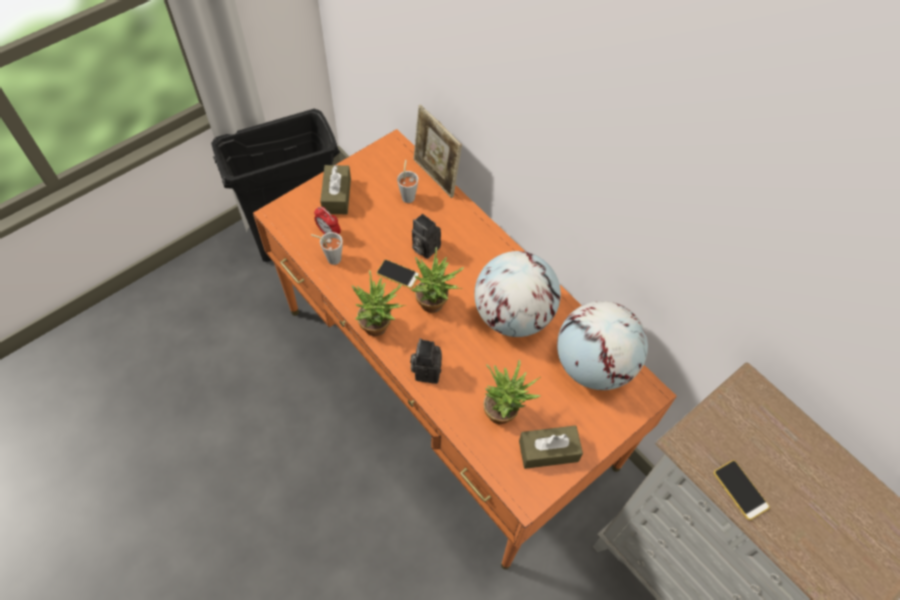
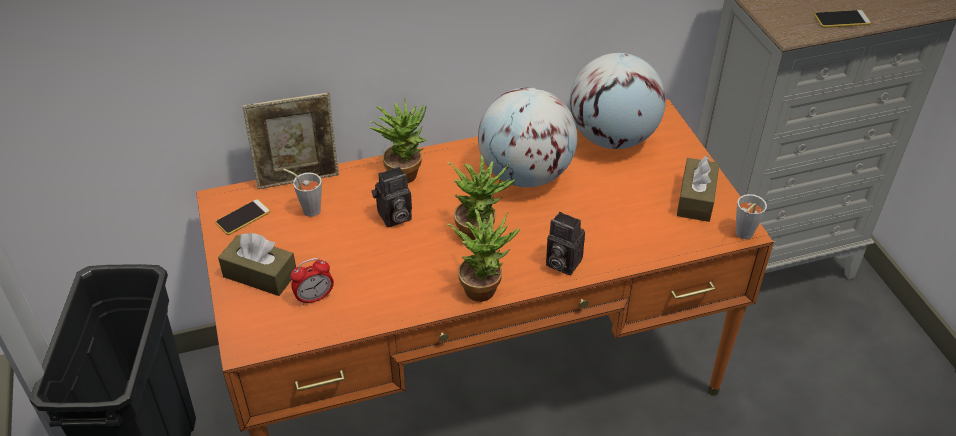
camera: 65 degrees left, 15 degrees down
(331, 258) = (354, 306): grey cup -> grey cup (742, 235)
(398, 274) = (417, 250): phone -> phone (243, 217)
(505, 411) = (639, 216): potted plant -> potted plant (404, 171)

